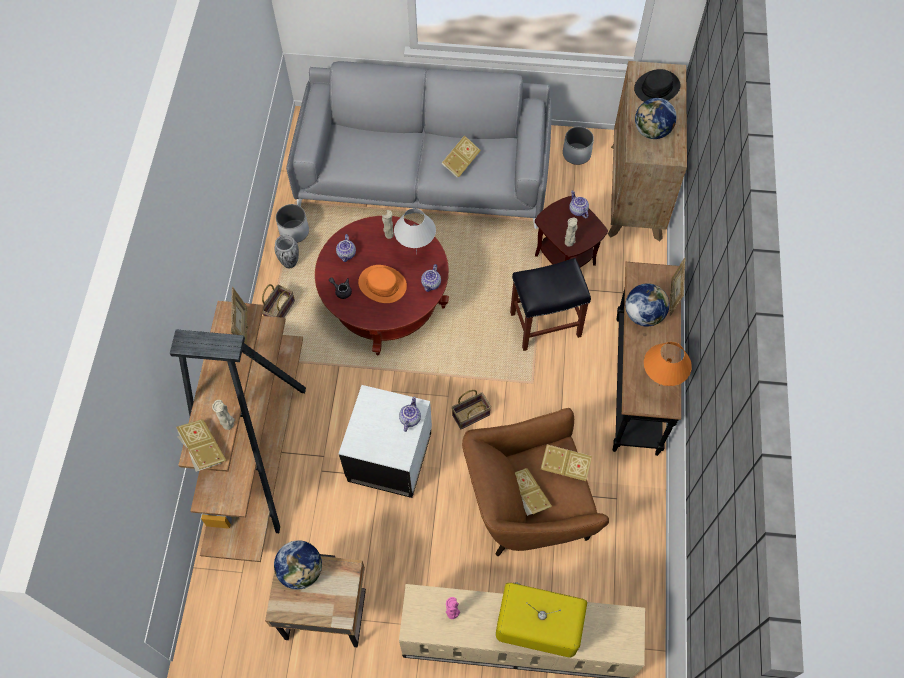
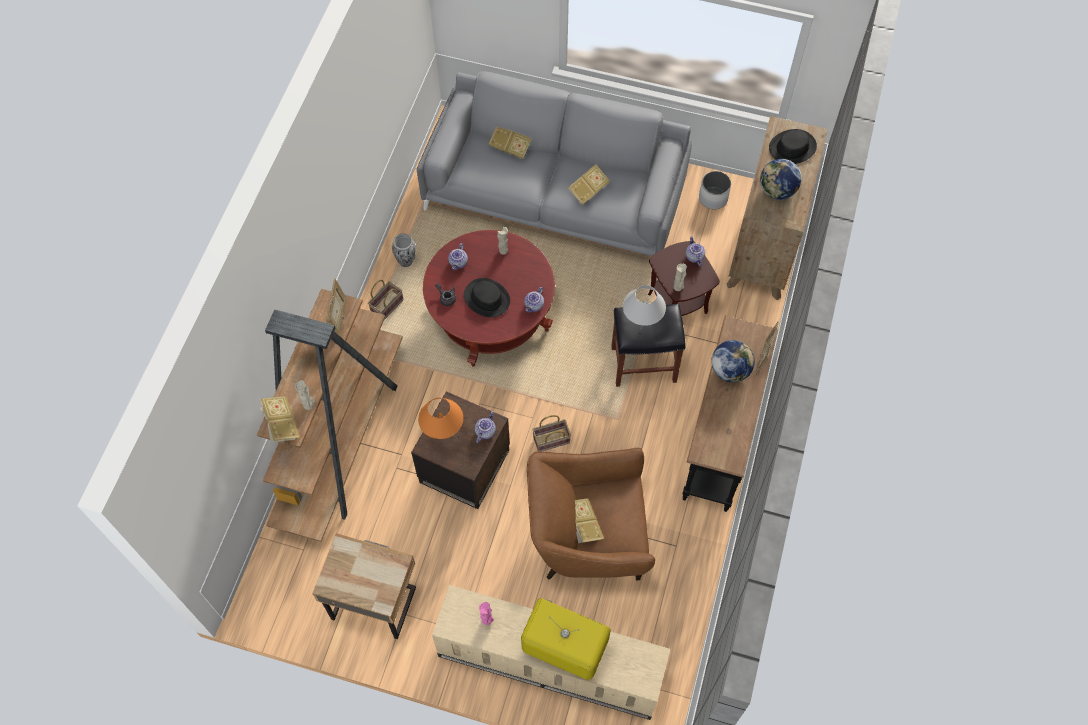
camera: 10 degrees right, 0 degrees up
(294, 231) = (416, 231): white planter -> none
(301, 570) = (354, 554): globe -> none
(382, 284) = (487, 298): orange hat -> black hat
(389, 456) = (463, 466): white side table -> brown side table
(416, 254) = (526, 273): white table lamp -> white table lamp (641, 328)
(565, 466) = (626, 503): book -> book (510, 148)
(658, 385) = (728, 440): orange table lamp -> orange table lamp (444, 437)

